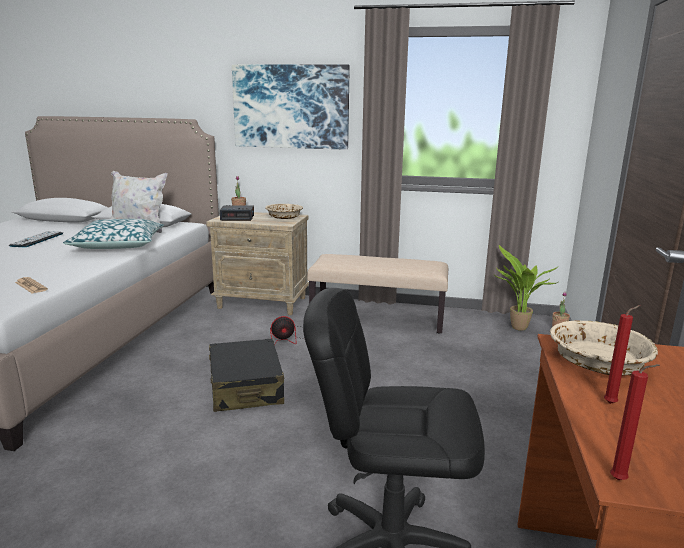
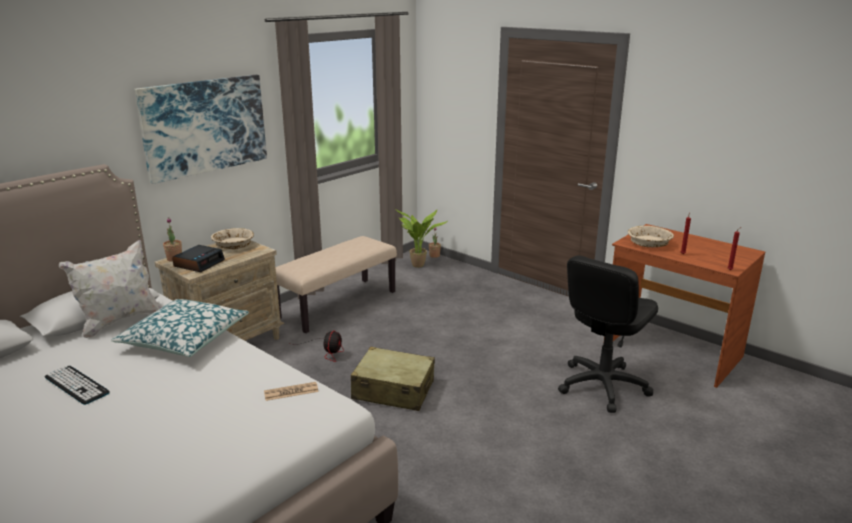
camera: 60 degrees left, 5 degrees up
(246, 387) = (393, 390): black suitcase -> beige suitcase

